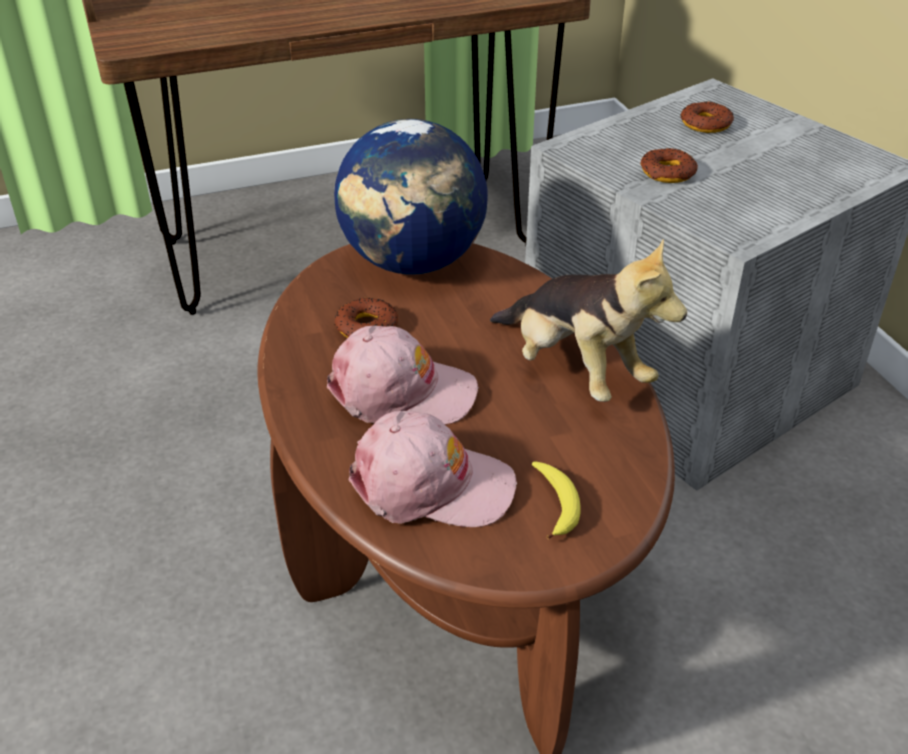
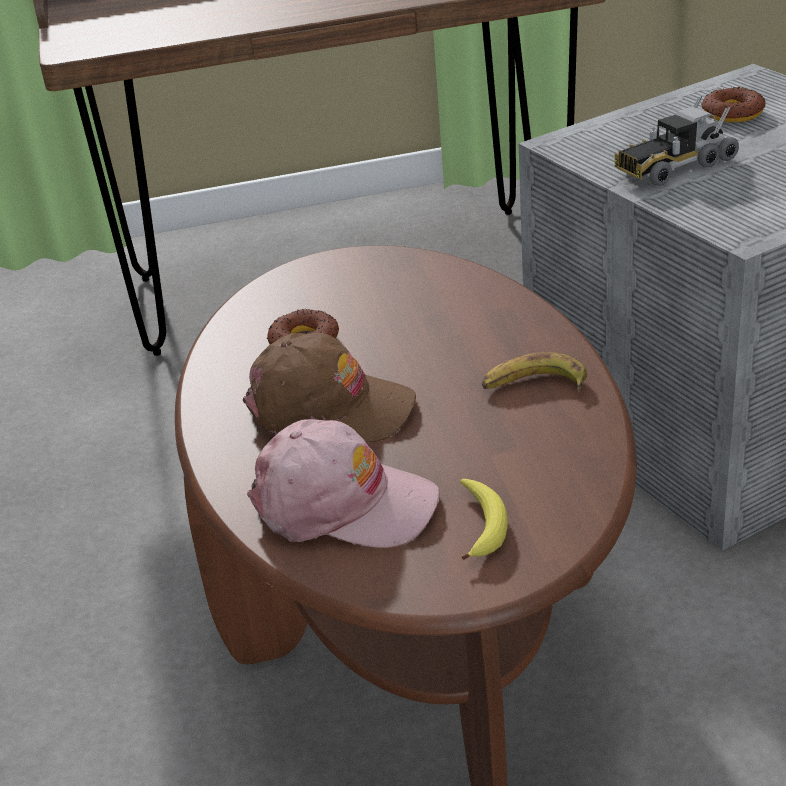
camera: 10 degrees right, 5 degrees down
(401, 392) = (329, 408): pink cap -> brown cap
(413, 263) = (370, 274): globe -> none
(575, 370) = (534, 385): plush toy -> banana
(667, 173) = (674, 166): donut -> toy truck

